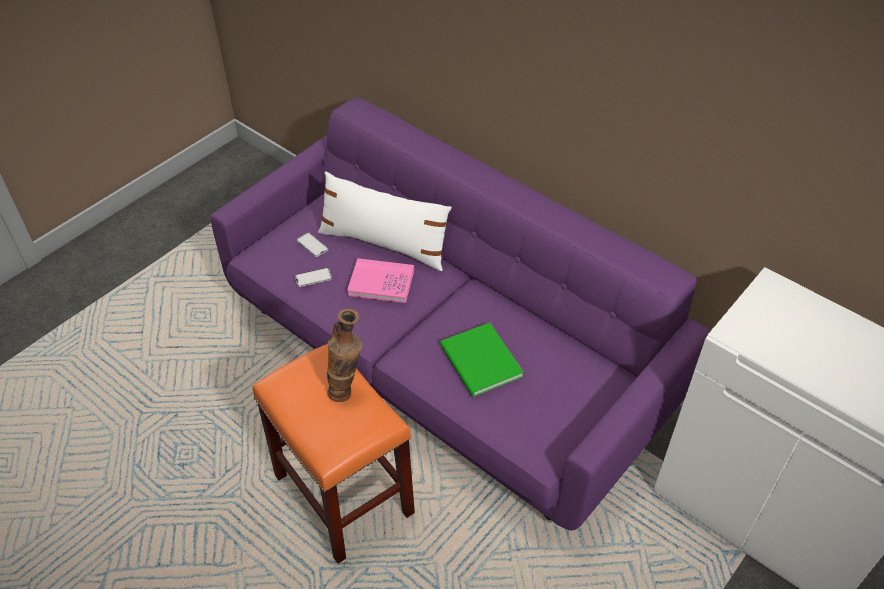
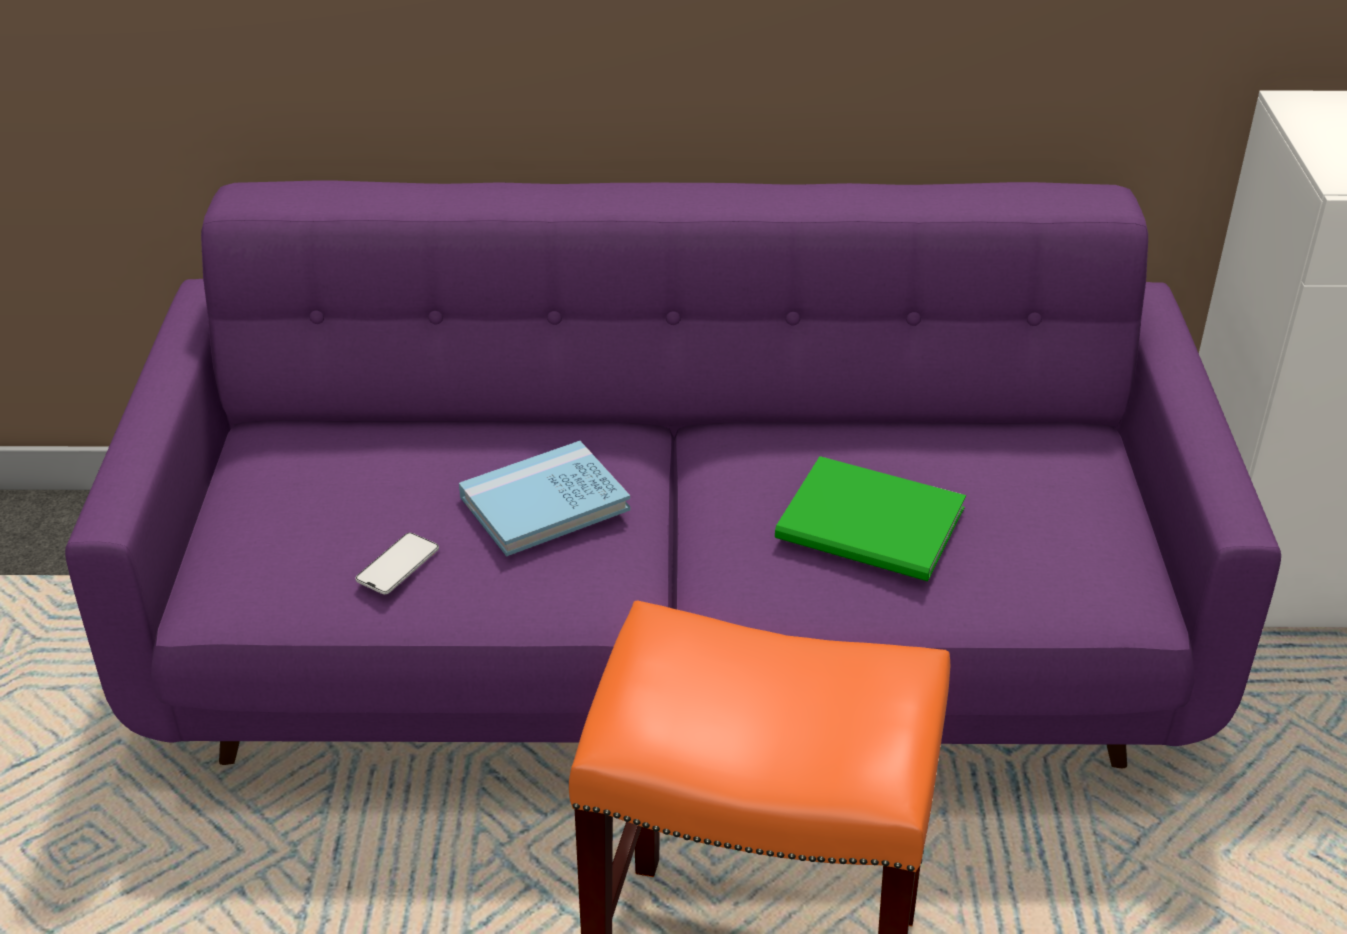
camera: 40 degrees left, 10 degrees down
(312, 245) = (327, 514): phone -> none
(347, 391) = (777, 660): vase -> none
(381, 283) = (545, 503): pink book -> blue book
(384, 244) = (468, 445): white pillow -> none

